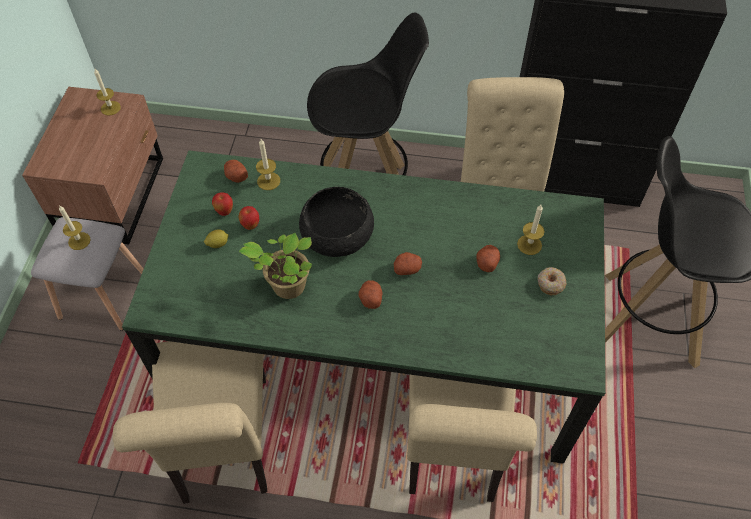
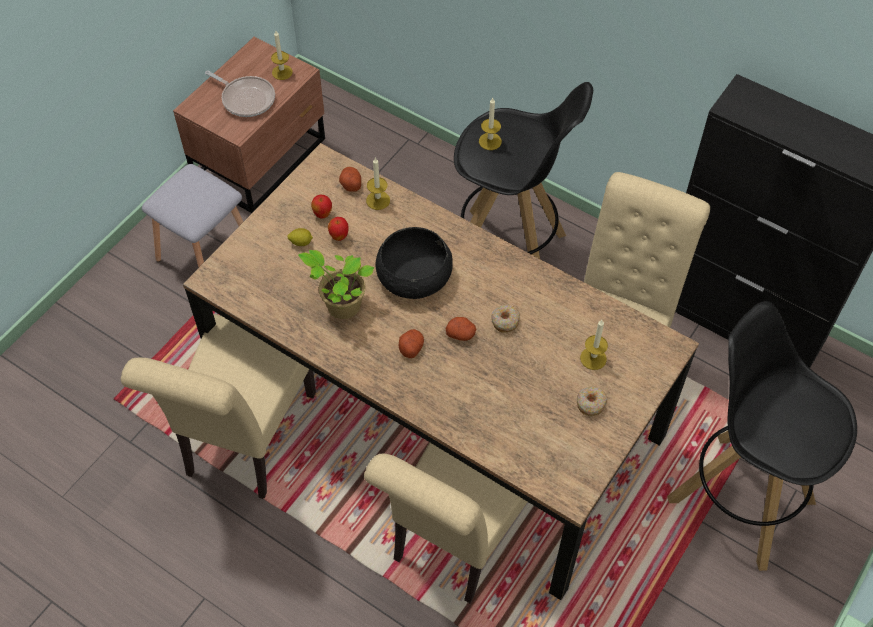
camera: 25 degrees right, 0 degrees up
(79, 241) = (195, 192): candle -> candle (490, 141)
(88, 141) = (246, 99): none -> frying pan
(374, 347) = (434, 409): green dining table -> brown dining table
(438, 242) = (505, 321): none -> donut
(487, 262) = (540, 358): potato -> none

